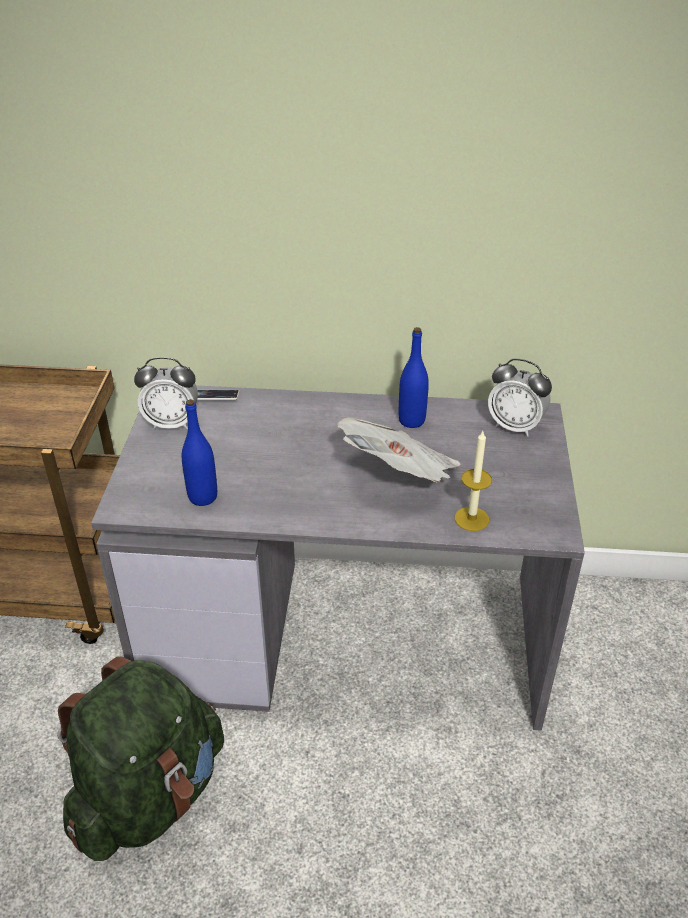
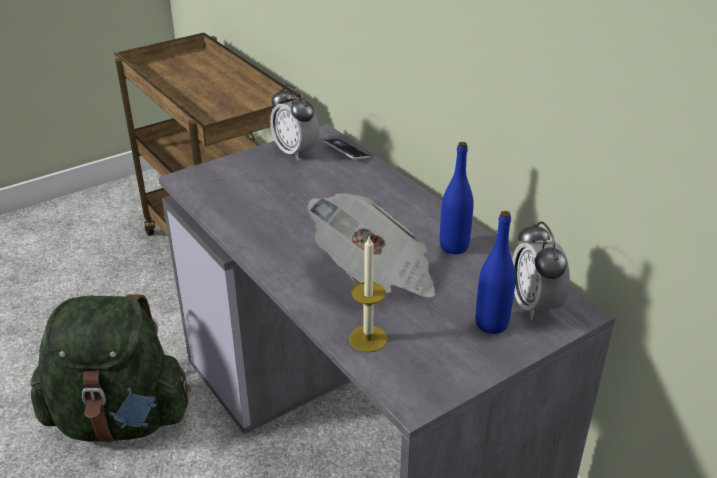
camera: 50 degrees right, 5 degrees down
(203, 497) = (233, 202): blue bottle -> blue bottle (491, 324)

